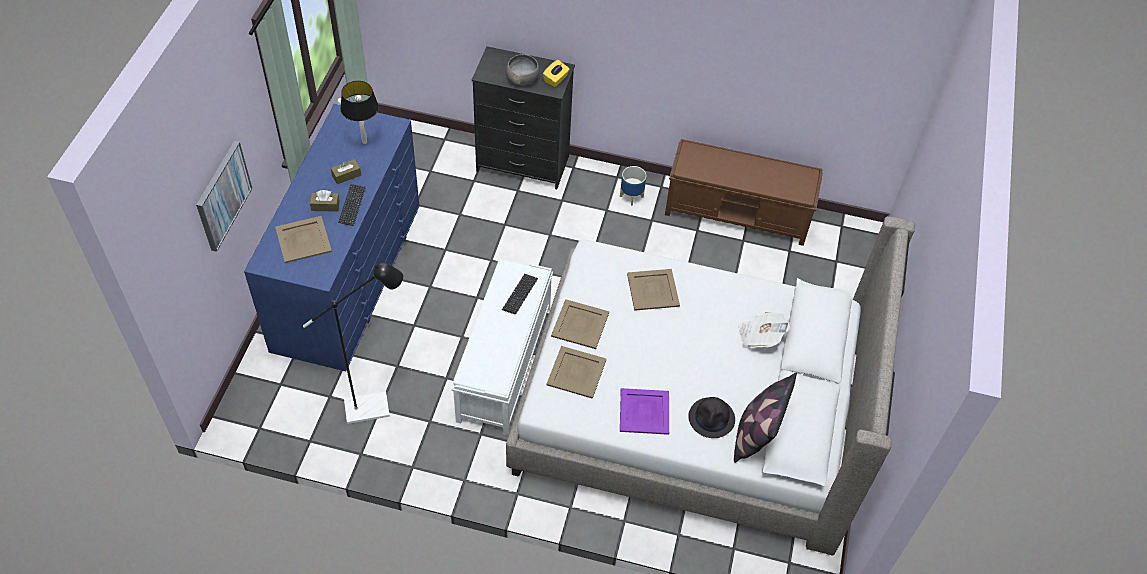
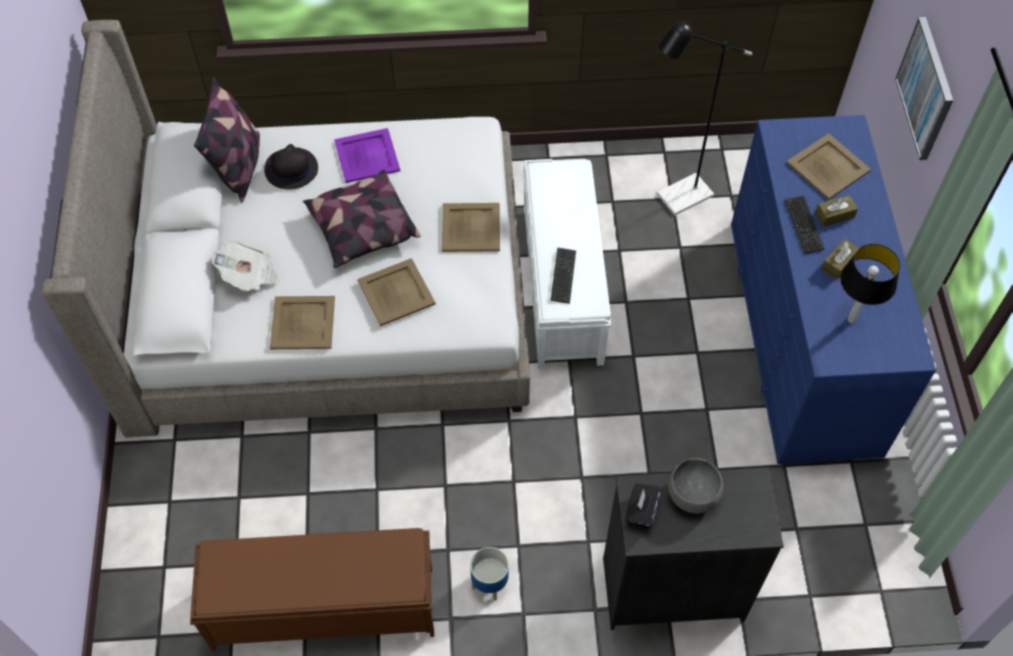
camera: 165 degrees right, 5 degrees up
(556, 79) = (641, 511): yellow tissue box -> black tissue box
(576, 373) = (454, 173): beige tray -> beige tray (302, 322)
(665, 348) = (362, 229): none -> pillow

